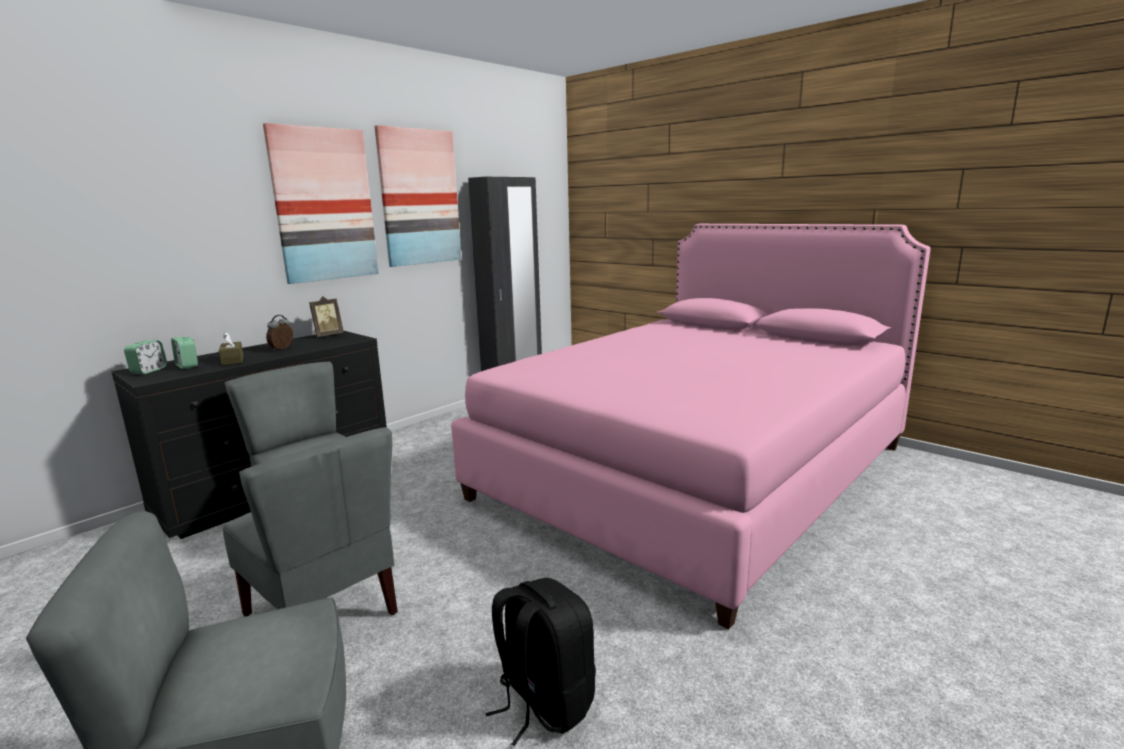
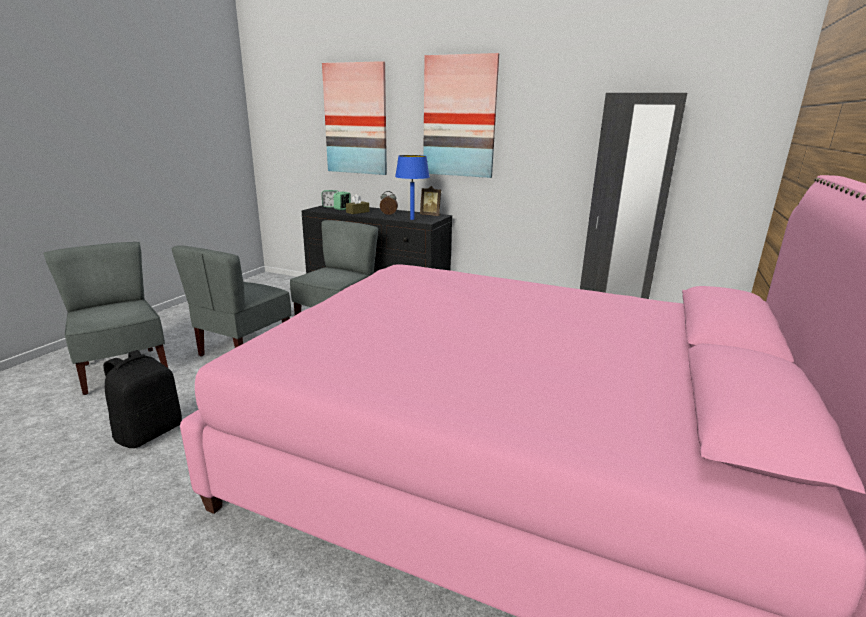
camera: 70 degrees right, 5 degrees up
(335, 342) = (412, 219): none -> blue table lamp
(419, 197) = (548, 114): picture -> picture (356, 119)

